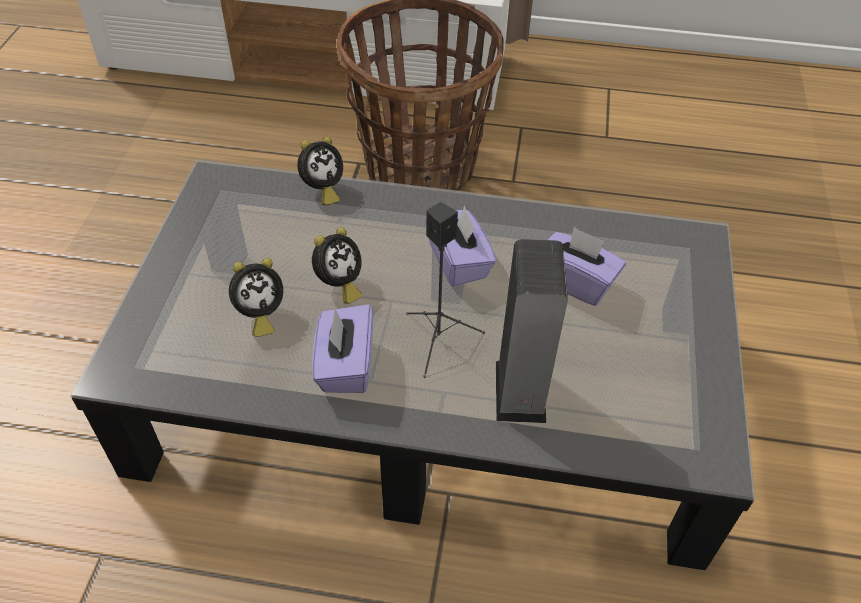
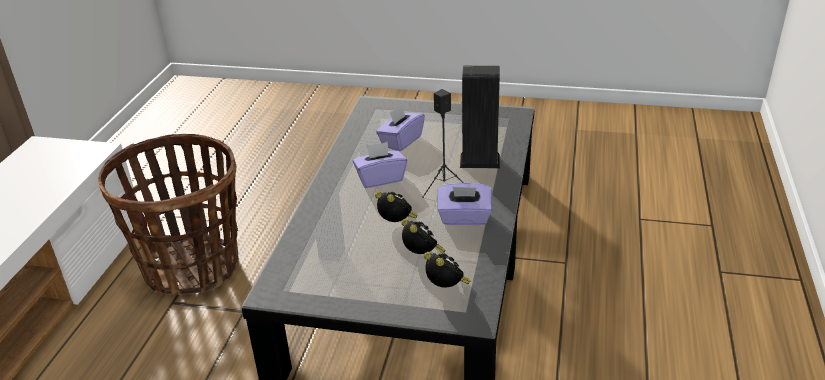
camera: 85 degrees left, 15 degrees down
(322, 190) = (299, 235): alarm clock -> alarm clock (446, 288)

